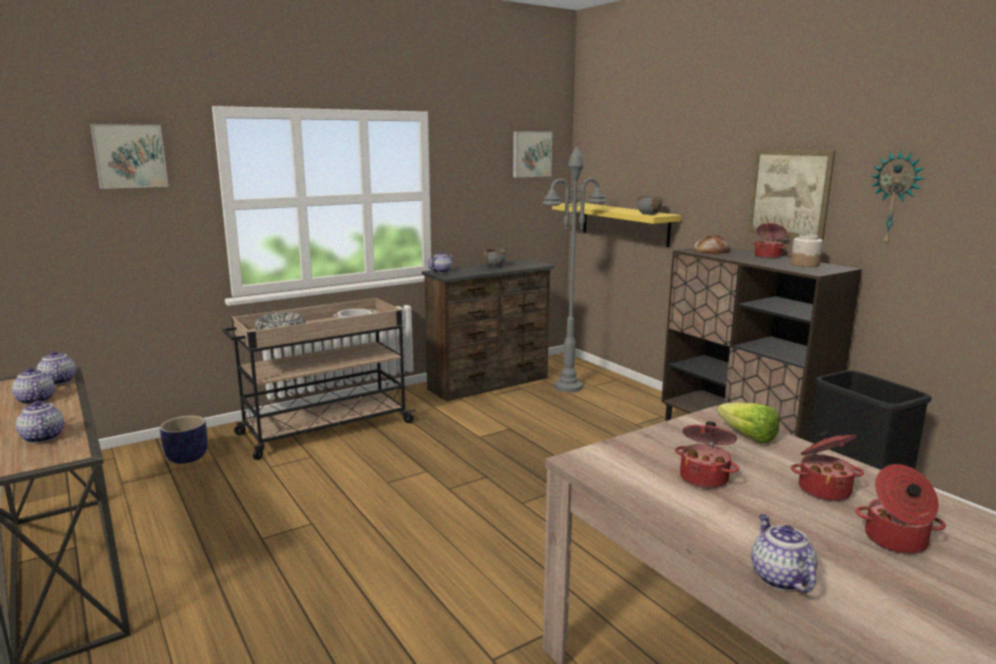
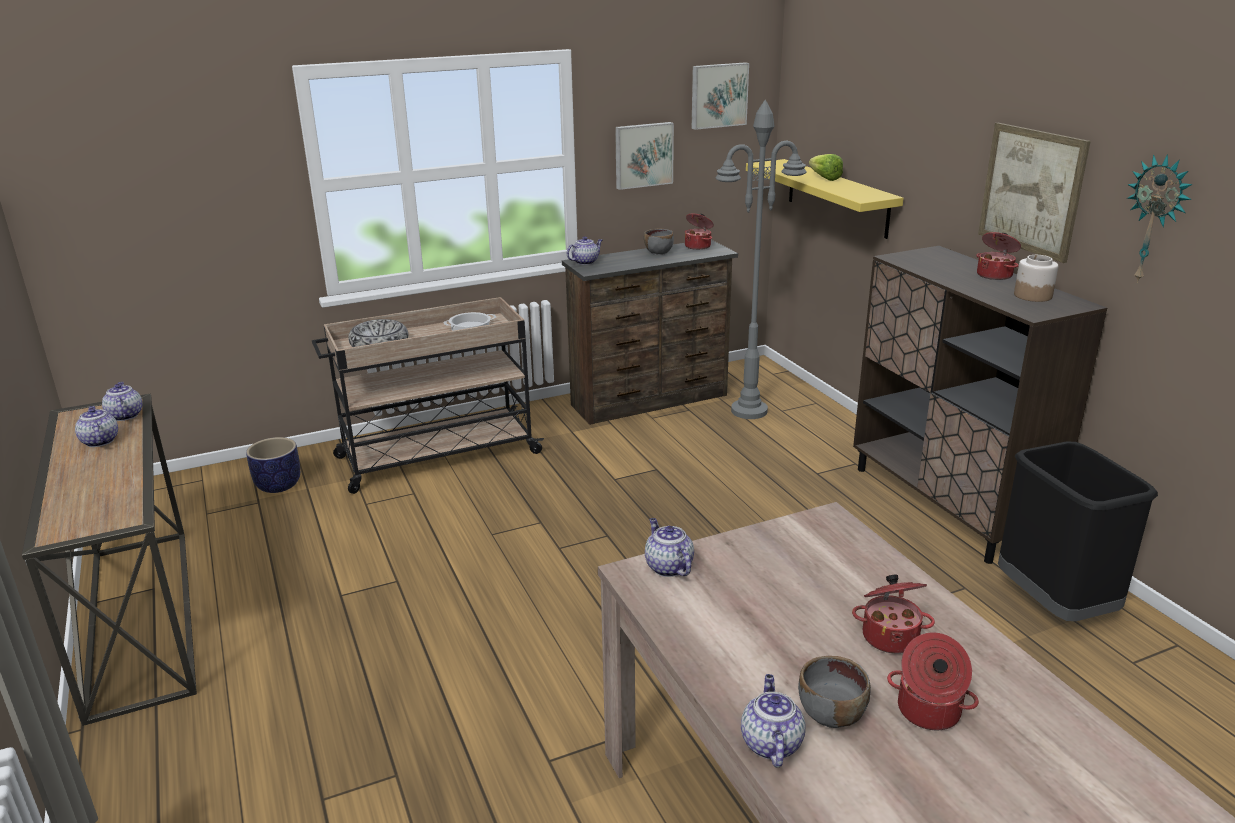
camera: 10 degrees right, 10 degrees up
(42, 437) = (100, 493): teapot -> teapot (668, 567)
(130, 156) = (198, 134): picture -> picture (643, 155)
(648, 214) = (859, 194): grey bowl -> grey bowl (830, 714)
(704, 478) = (762, 608): cooking pot -> cooking pot (698, 246)
(711, 250) = (925, 259): bread -> none
(744, 435) = (843, 550): lettuce -> lettuce (823, 178)

